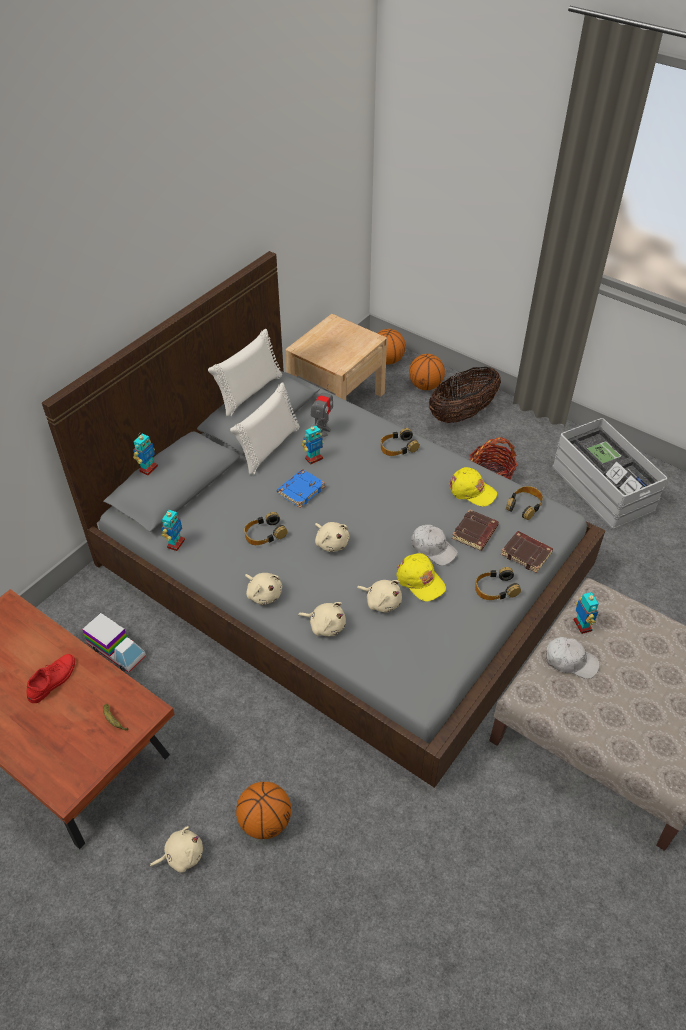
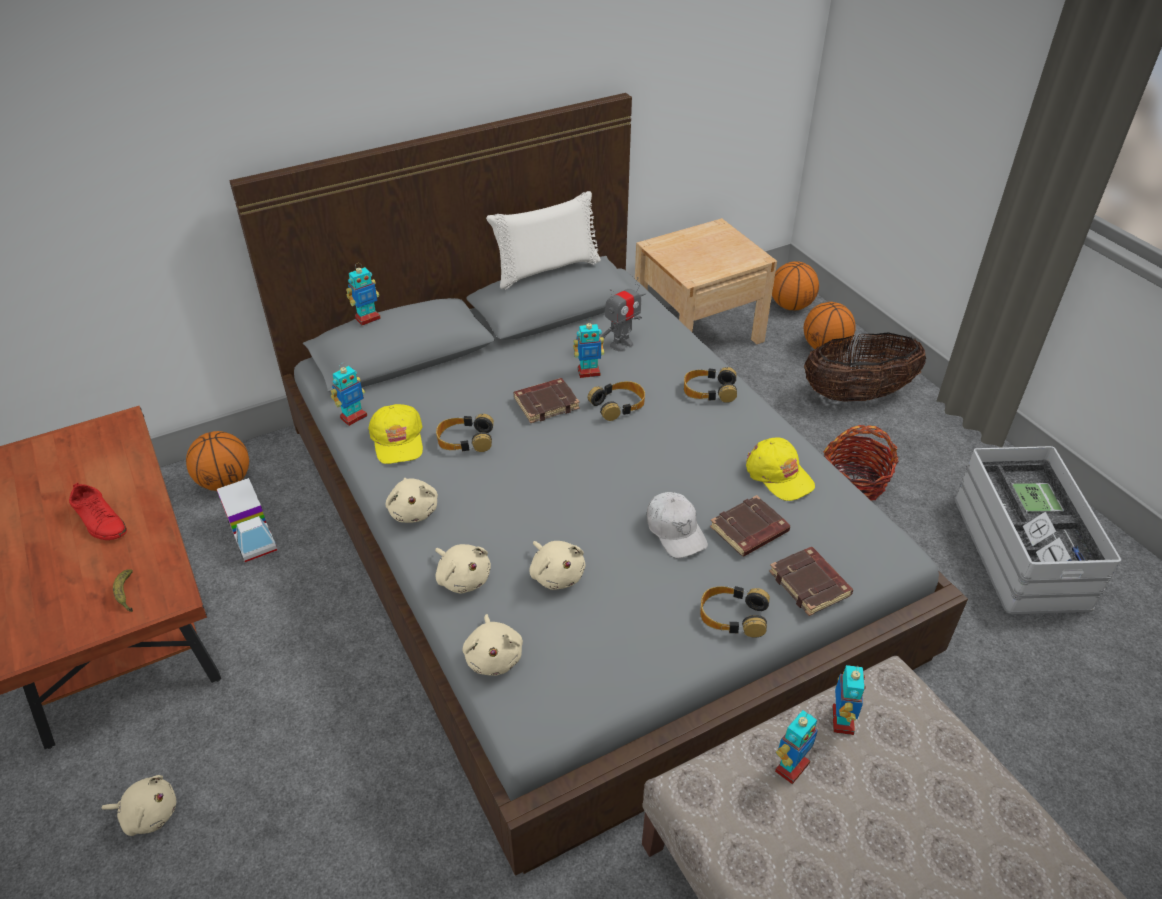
camera: 25 degrees right, 5 degrees down
(52, 680) = (100, 521): red shoe -> red shoe turned 75 degrees clockwise
(265, 822) = (274, 818): basketball -> basketball (225, 482)
(268, 447) = (541, 344): white pillow -> none
(301, 490) = (546, 403): blue book -> brown book
(331, 542) = (541, 477): beige plush toy -> beige plush toy (494, 656)
(420, 580) = (628, 566): yellow cap -> yellow cap (398, 440)
(524, 505) = (847, 518): headphones -> headphones (618, 405)
(570, 661) = (791, 767): white cap -> toy robot

